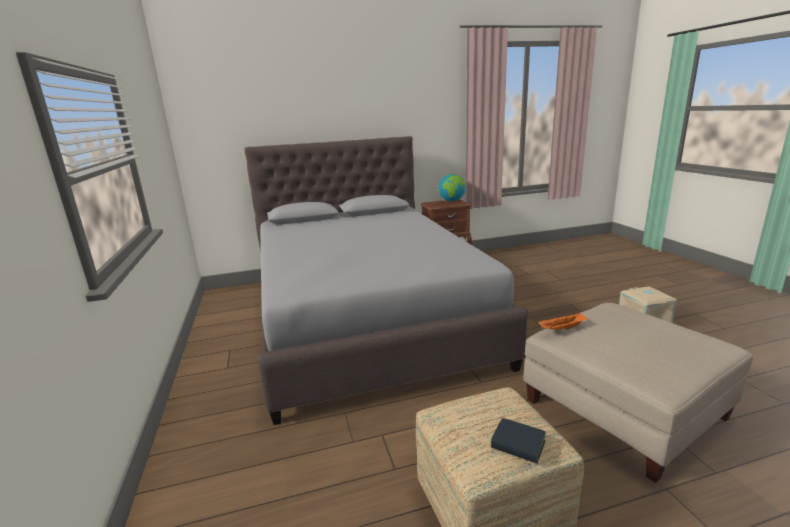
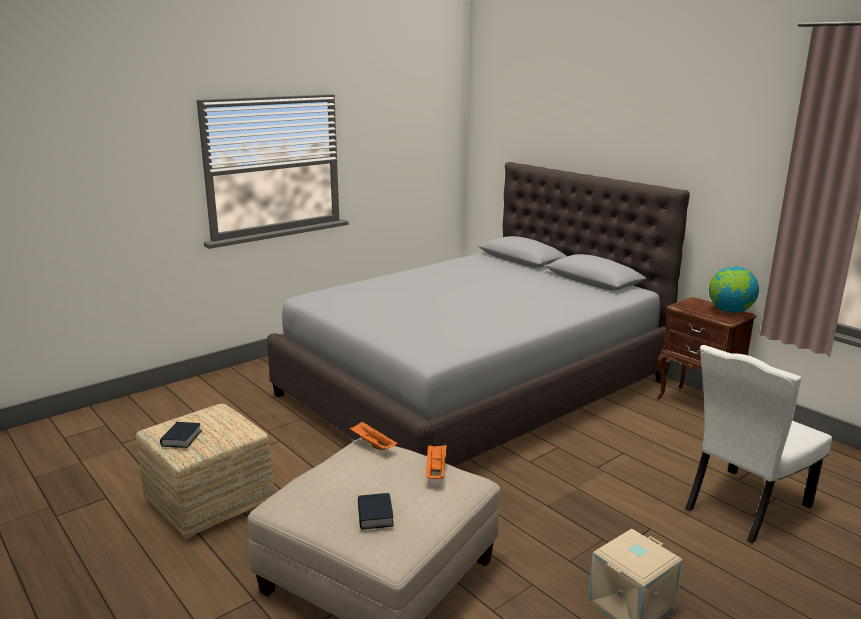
camera: 65 degrees right, 0 degrees up
(551, 278) = (746, 505): none -> white chair
(605, 312) = (435, 470): none -> orange tray
(678, 342) = (375, 515): none -> book

